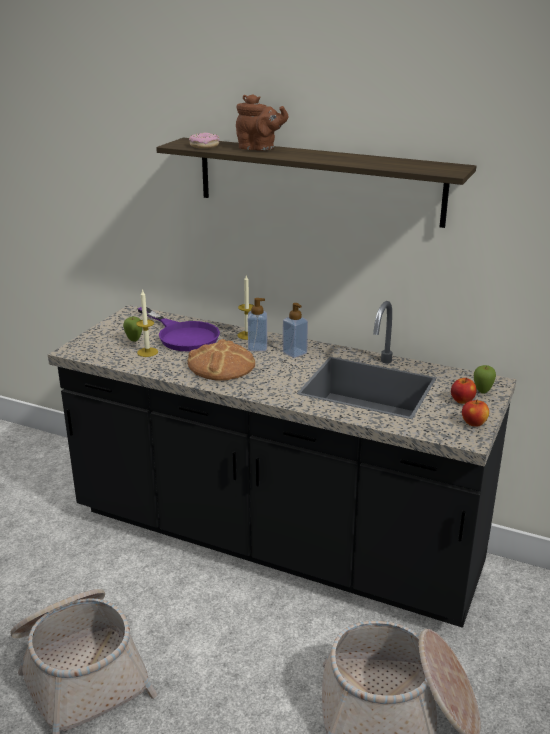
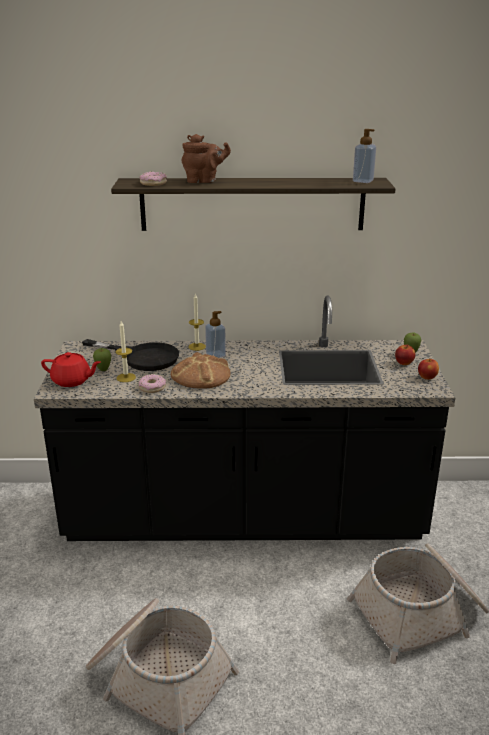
camera: 25 degrees left, 0 degrees up
(96, 345) = (72, 381): none -> red teapot
(162, 367) = (152, 387): none -> donut
(182, 335) = (142, 357): purple frying pan -> black frying pan
(294, 353) = (249, 353): soap dispenser -> soap dispenser (363, 181)

